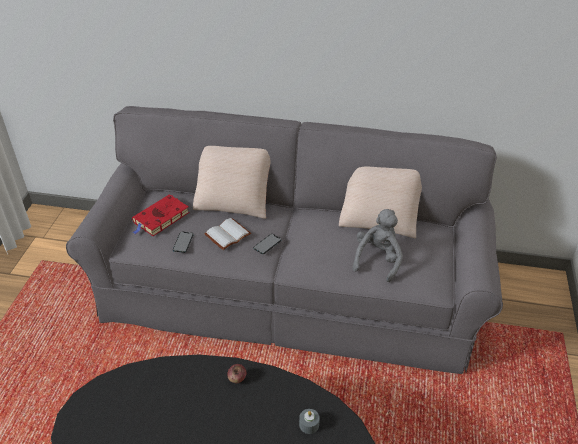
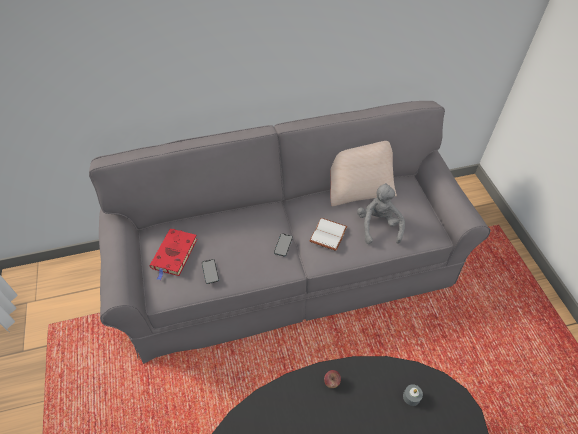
camera: 25 degrees left, 10 degrees up
(228, 235) = (246, 250): white book -> white book (329, 235)
(234, 201) = (230, 212): beige pillow -> none

